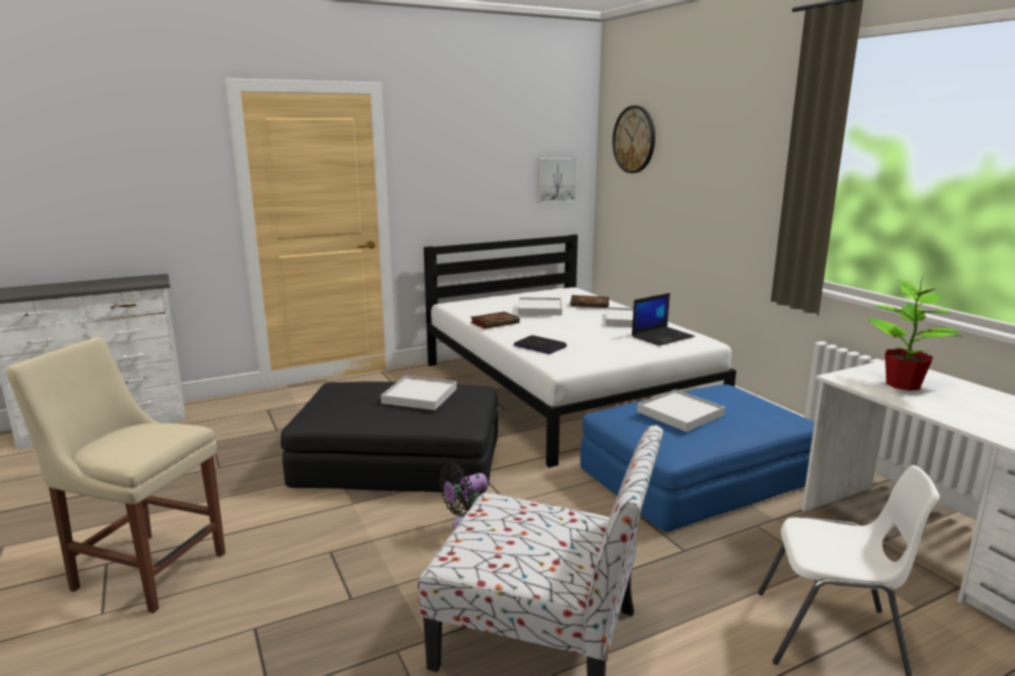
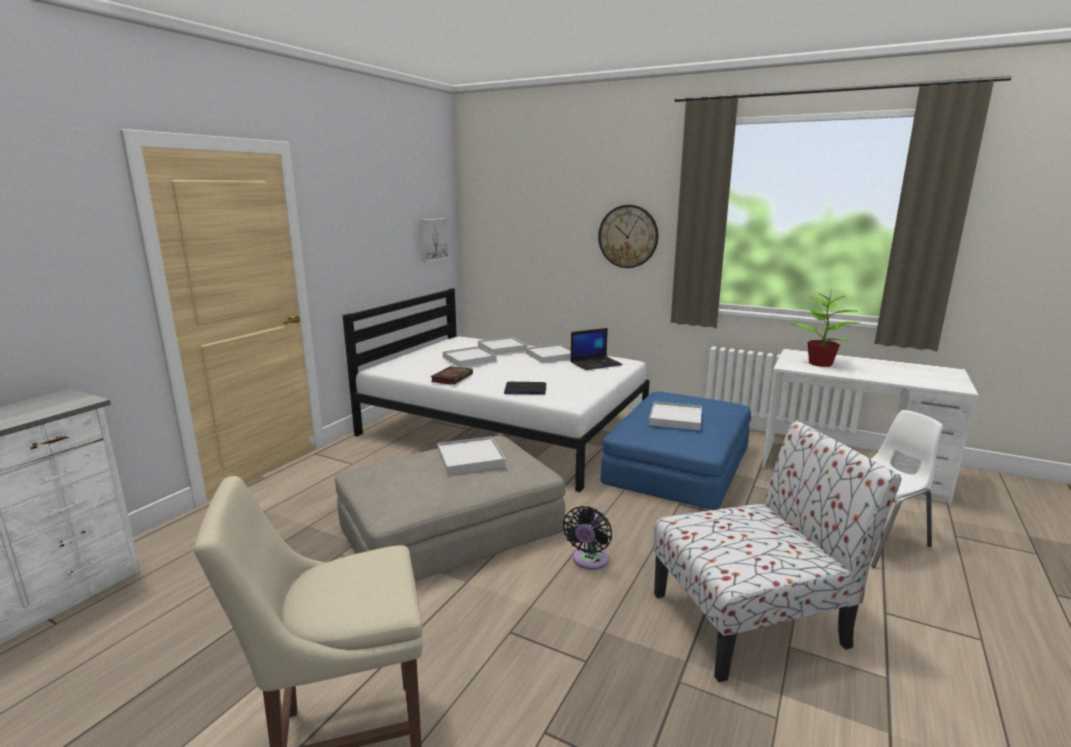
camera: 35 degrees left, 0 degrees up
(399, 459) = (451, 527): black ottoman -> beige ottoman
(590, 304) = (502, 348): book -> white tray
(634, 139) = (505, 200): wall clock -> wall clock (628, 236)
(662, 336) = (596, 363): laptop -> laptop turned 45 degrees clockwise

